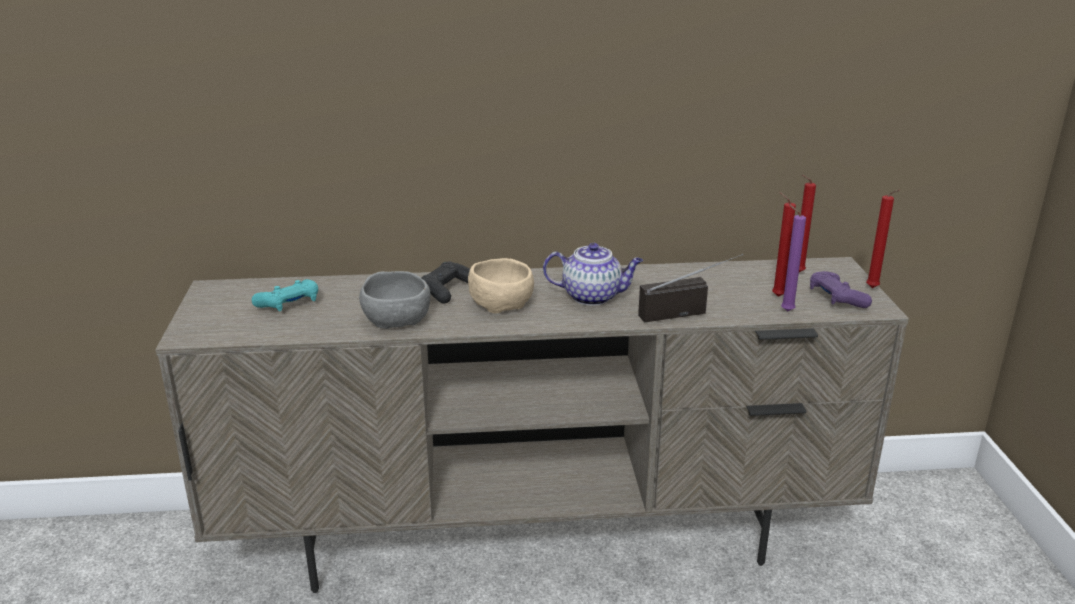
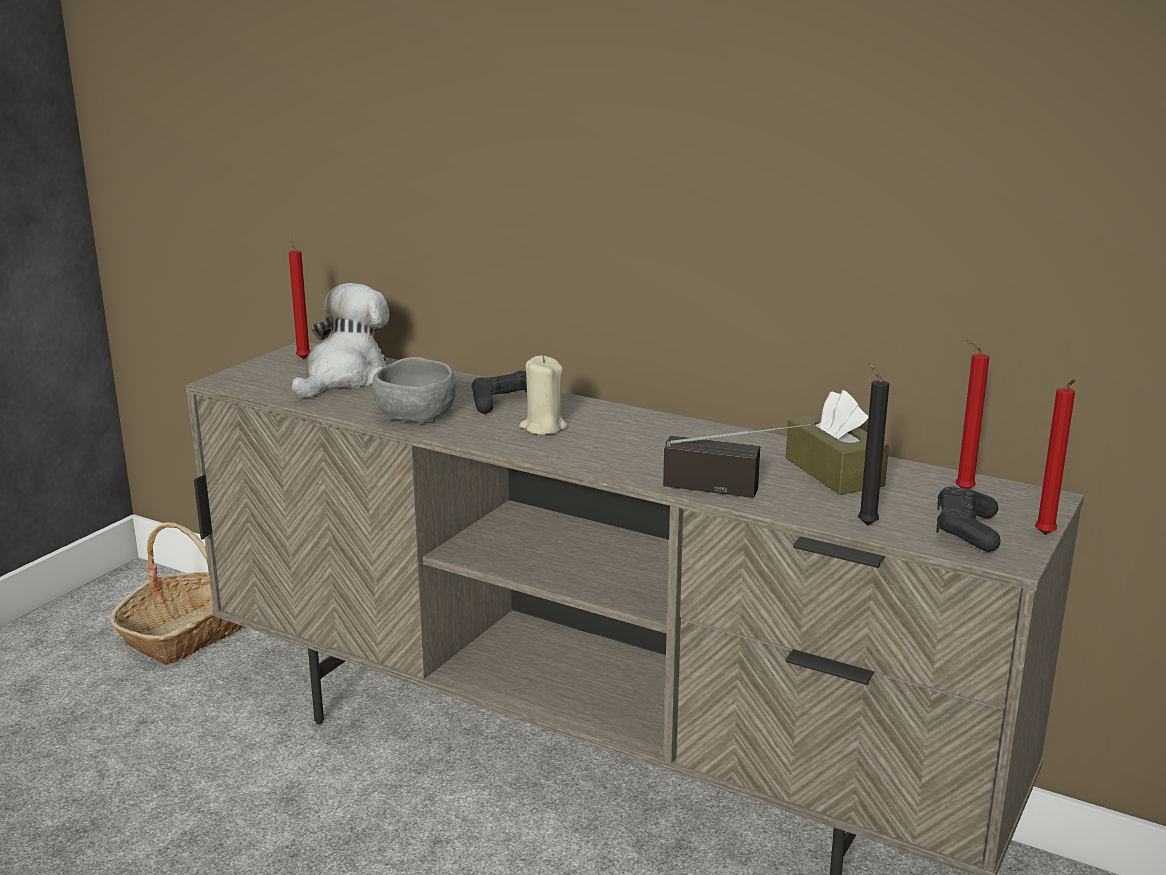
camera: 35 degrees right, 5 degrees down
(119, 566) = (190, 632): none -> basket
(289, 304) = (345, 378): turquoise game controller -> plush toy
(502, 302) = (543, 427): beige bowl -> beige candle
(593, 296) = (650, 448): teapot -> none
(718, 281) = (834, 472): none -> brown tissue box
(776, 296) = (883, 506): red candle -> red candle (303, 358)
(785, 311) = (865, 524): purple candle -> black candle
(836, 298) = (966, 531): purple game controller -> black game controller

